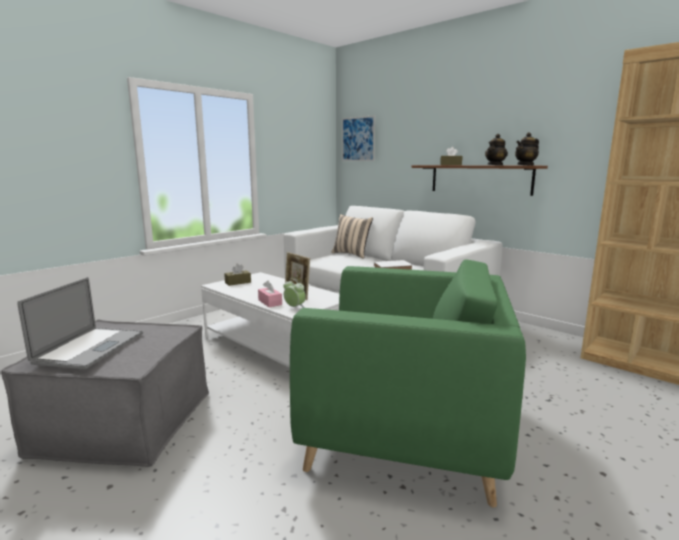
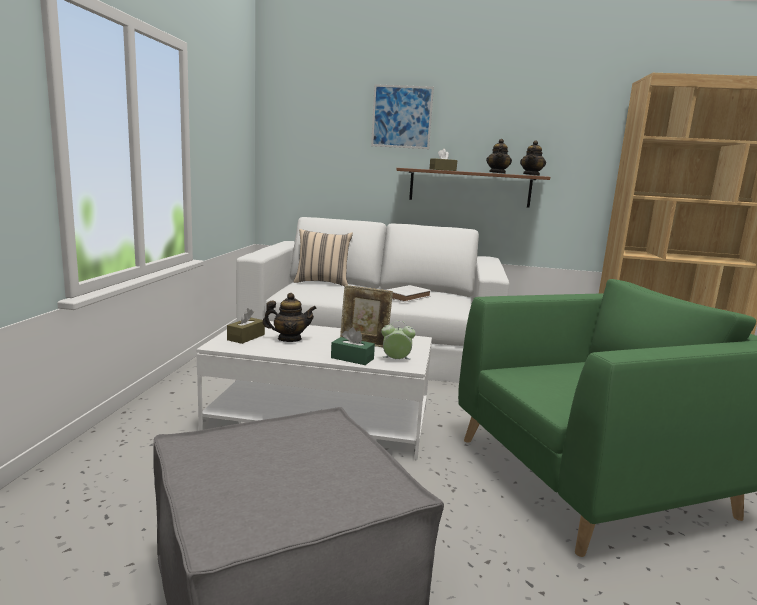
camera: 35 degrees left, 0 degrees up
(90, 347) = (273, 481): laptop -> none
(259, 286) = (289, 339): none -> teapot
(270, 302) = (352, 358): pink tissue box -> green tissue box
(358, 139) = (295, 127): picture -> picture (402, 117)

